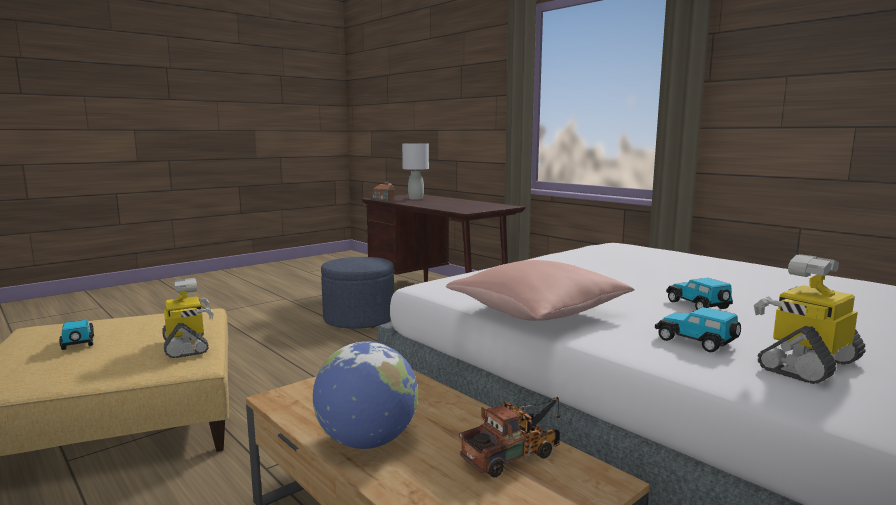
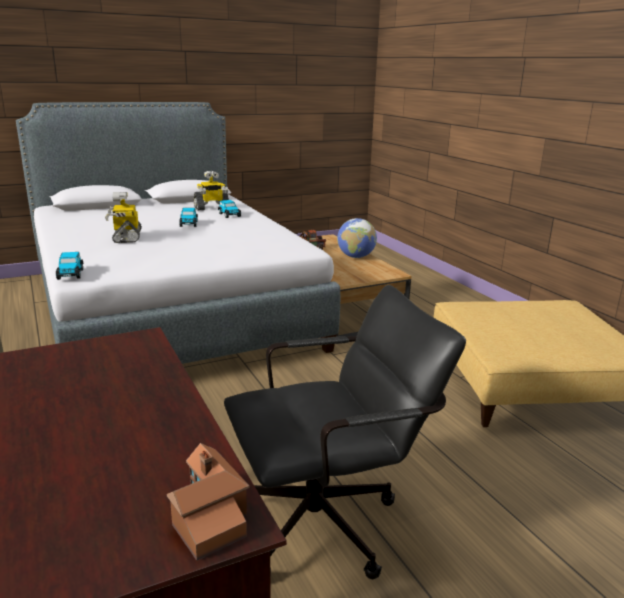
camera: 165 degrees left, 10 degrees up
(78, 343) = (563, 329): toy car -> toy car (70, 274)
(187, 346) = (474, 315): toy robot -> toy robot (126, 237)
(359, 319) = (330, 520): blue ottoman -> black office chair
(416, 198) = (114, 492): grey table lamp -> none
(537, 313) = (270, 229): pink pillow -> none

